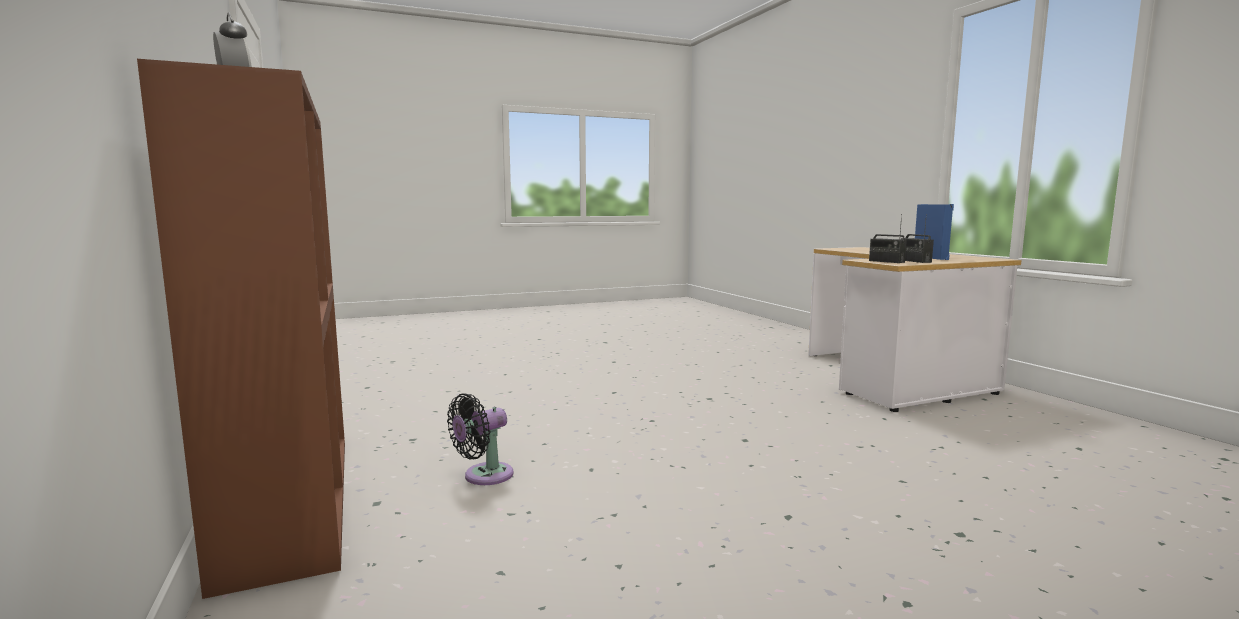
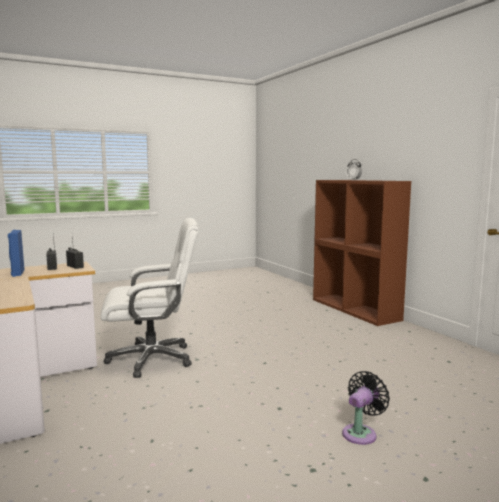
camera: 175 degrees right, 0 degrees up
(484, 476) = (300, 317): black fan -> black fan (361, 433)
(775, 400) = (152, 359): none -> white office chair

